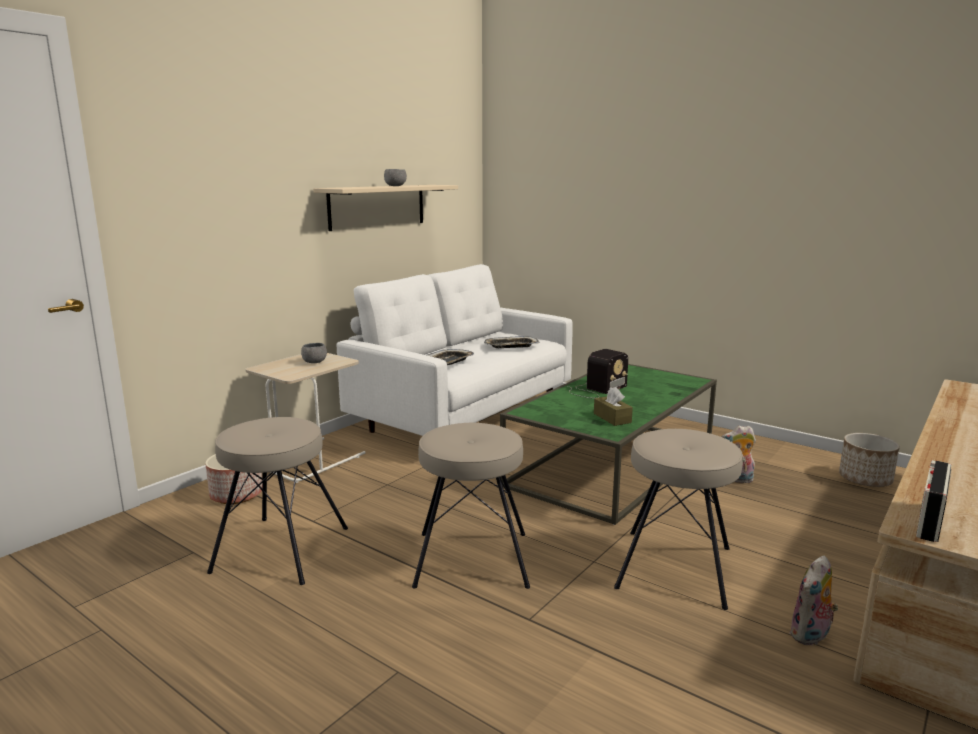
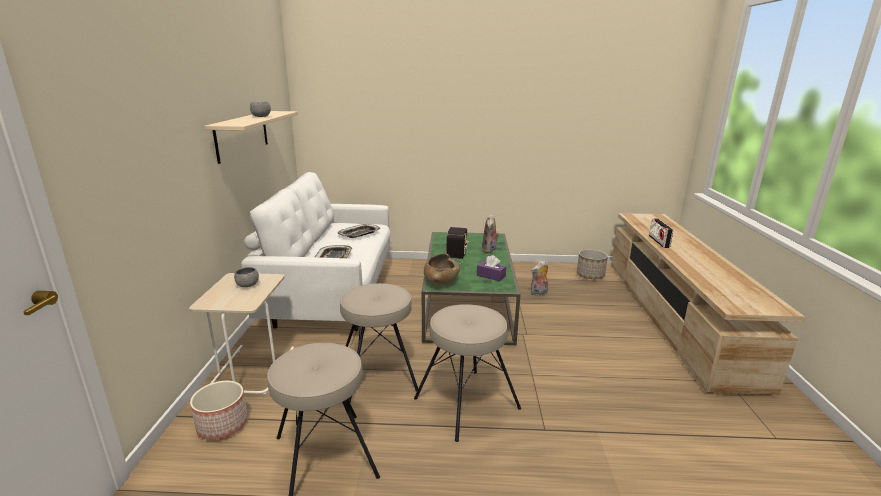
camera: 35 degrees left, 5 degrees up
(540, 408) = (441, 280): none -> brown bowl
(612, 418) = (491, 276): brown tissue box -> purple tissue box
(676, 567) = (573, 361): beige stool -> beige stool (379, 373)
(811, 636) = (665, 376): plush toy -> plush toy (490, 250)
(929, 522) = (732, 301): radio -> radio (659, 242)

